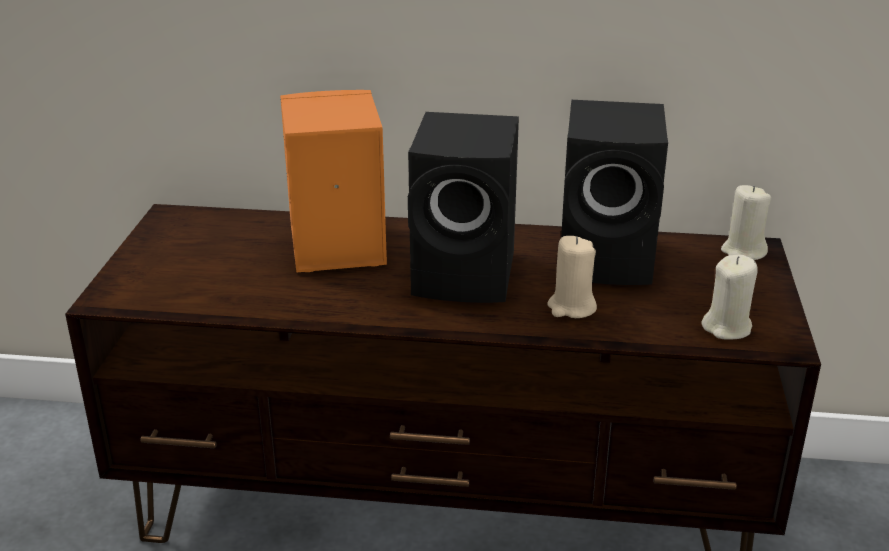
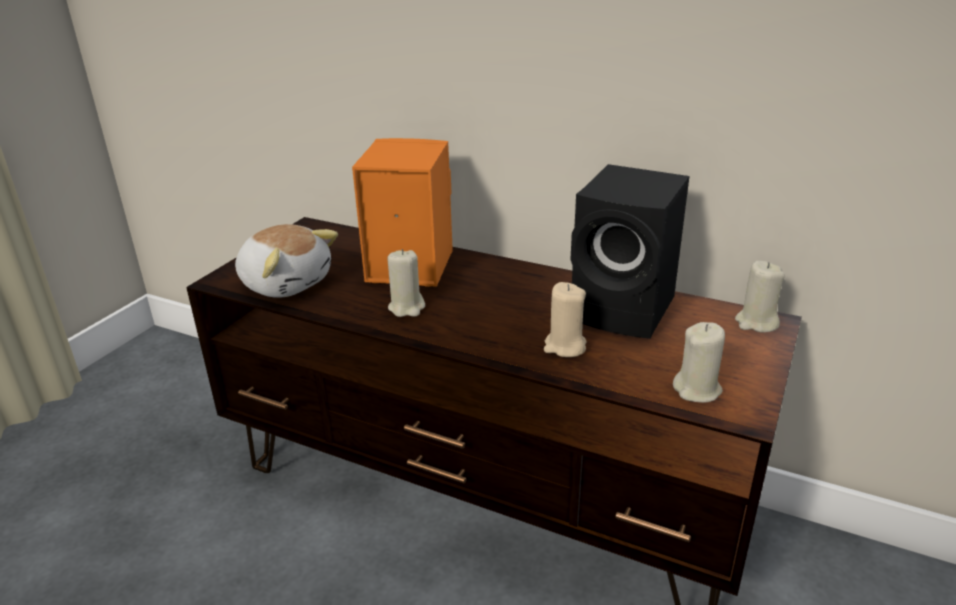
camera: 20 degrees right, 0 degrees up
(197, 288) = (286, 282): none -> plush toy
(368, 294) = (407, 307): none -> beige candle
(468, 275) = (496, 305): black speaker -> none

